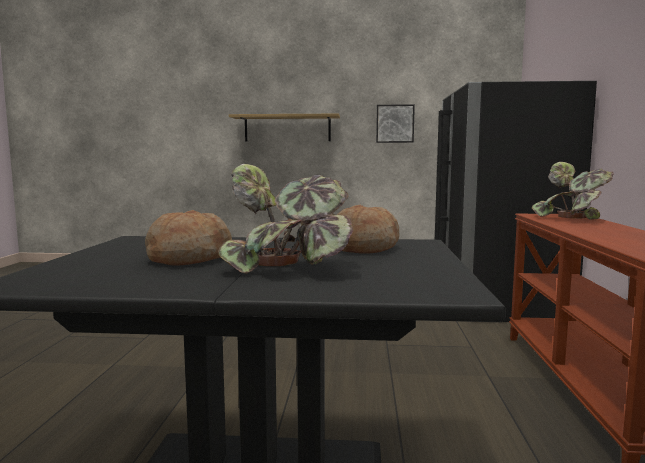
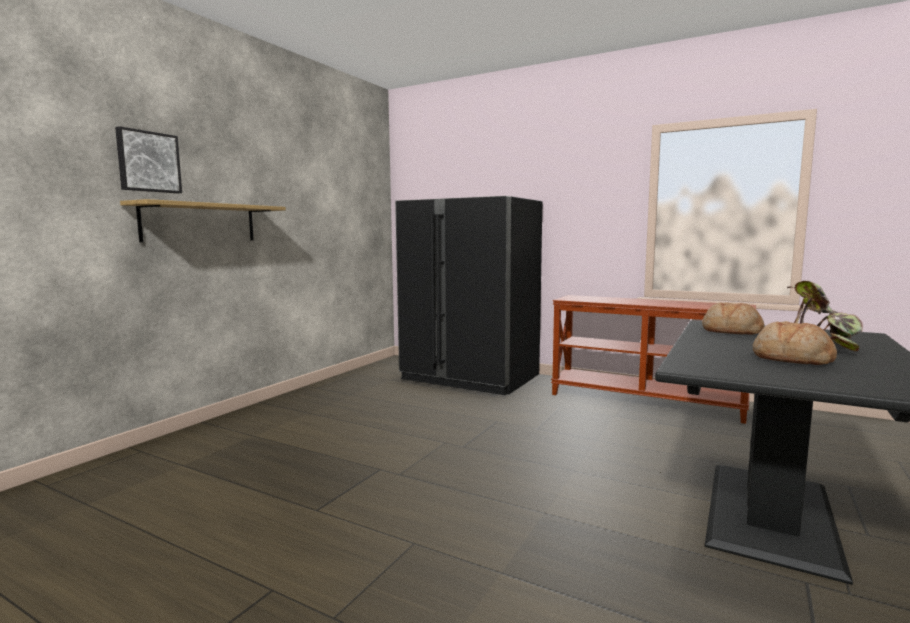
camera: 65 degrees left, 0 degrees up
(395, 123) = (311, 219): picture -> picture (148, 162)
(572, 219) = (595, 298): potted plant -> none

